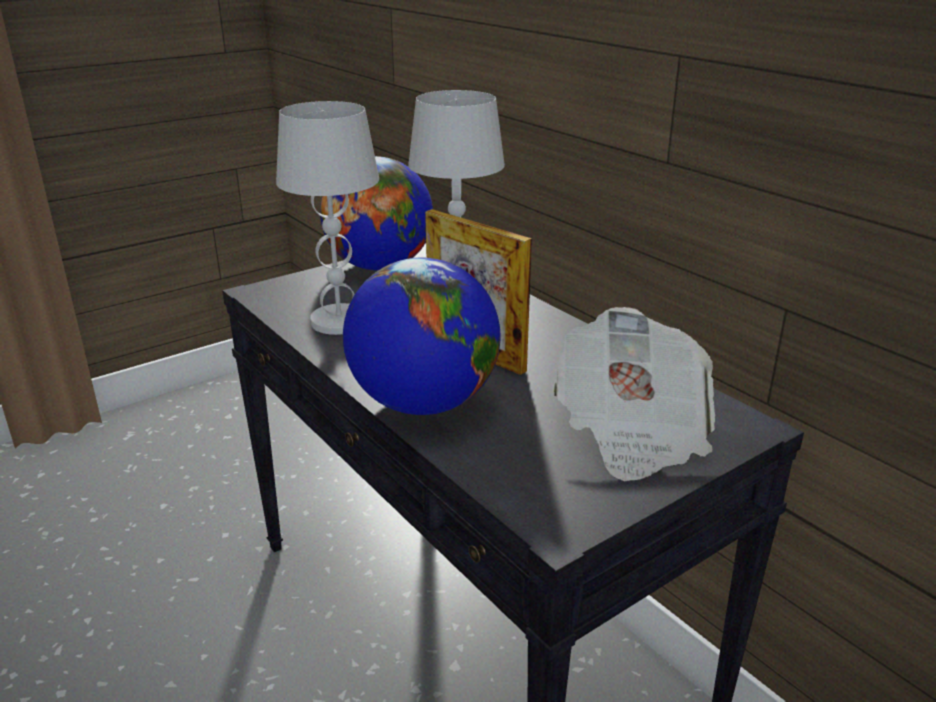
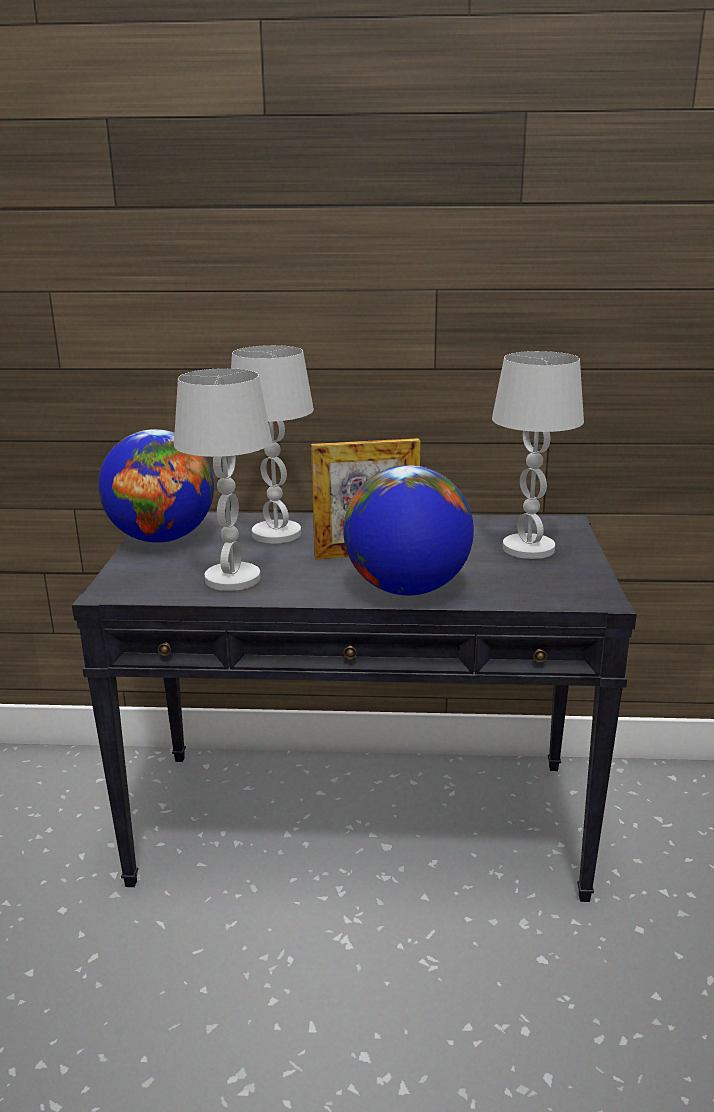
camera: 50 degrees left, 5 degrees down
(631, 431) = (529, 548): newspaper -> white table lamp

